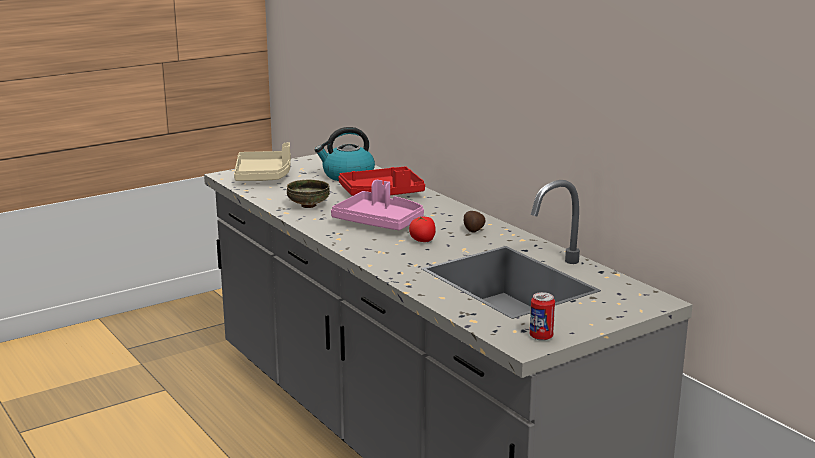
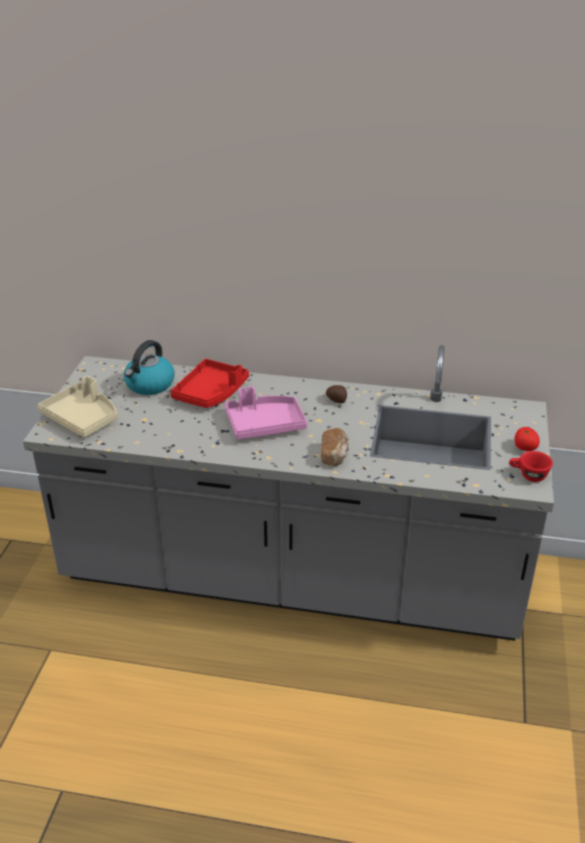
camera: 45 degrees left, 15 degrees up
(308, 206) = (182, 434): bowl -> none
(392, 257) = (334, 455): none -> bread
(423, 240) = (324, 428): tomato -> tomato (524, 448)
(541, 337) = (528, 475): can -> red cup

